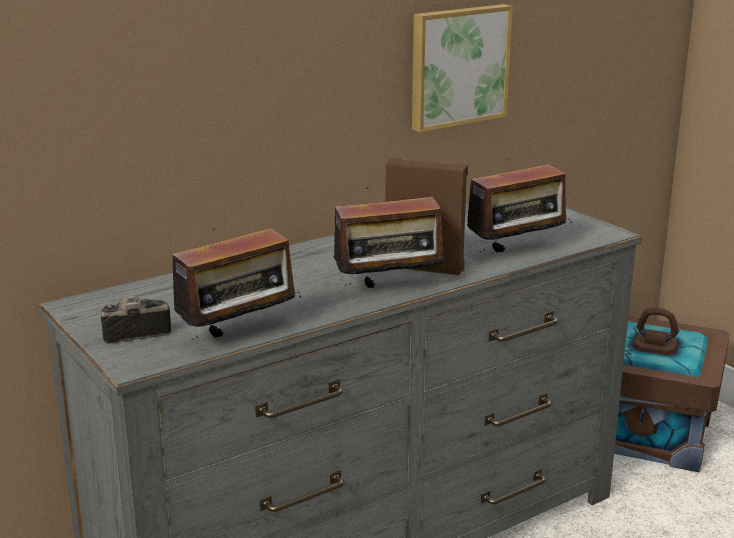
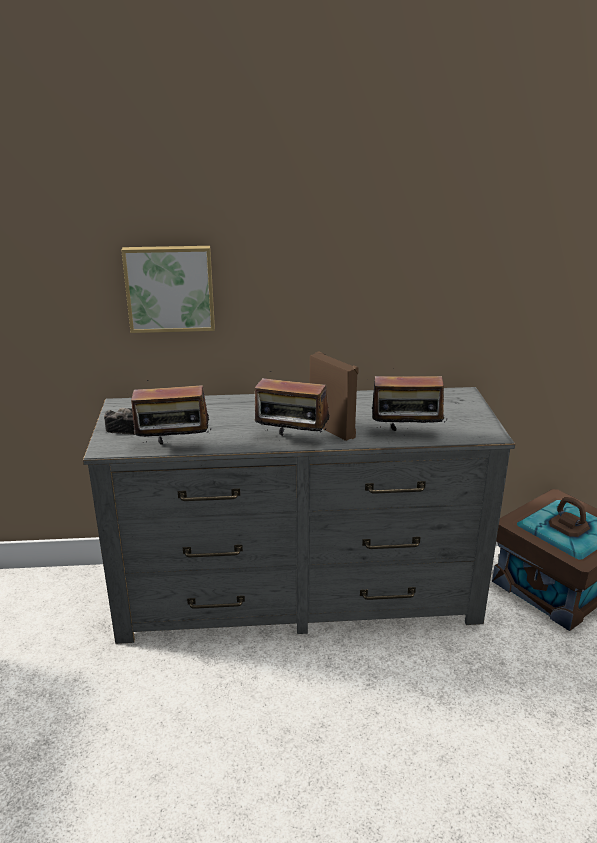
camera: 30 degrees right, 5 degrees up
(457, 66) = (423, 290): picture -> picture (170, 288)

